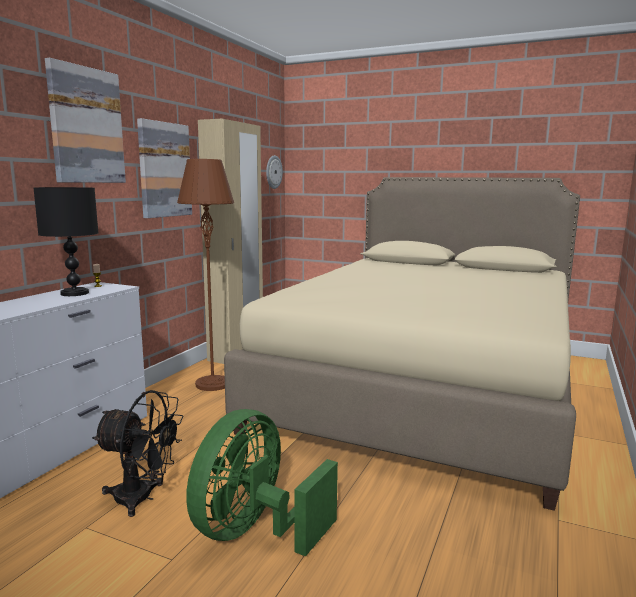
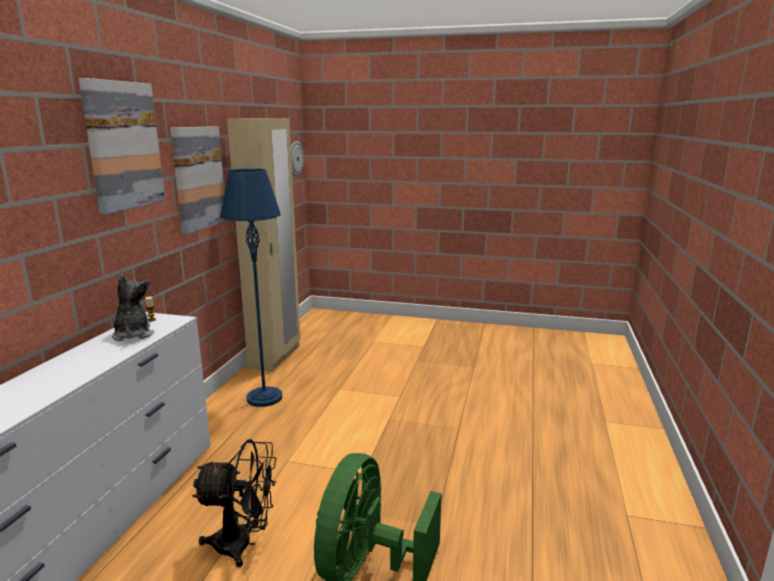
camera: 10 degrees left, 5 degrees up
(74, 293) = (133, 334): black table lamp -> plush toy
(212, 384) = (264, 398): brown floor lamp -> blue floor lamp
(426, 387) = (475, 382): beige bed -> none

